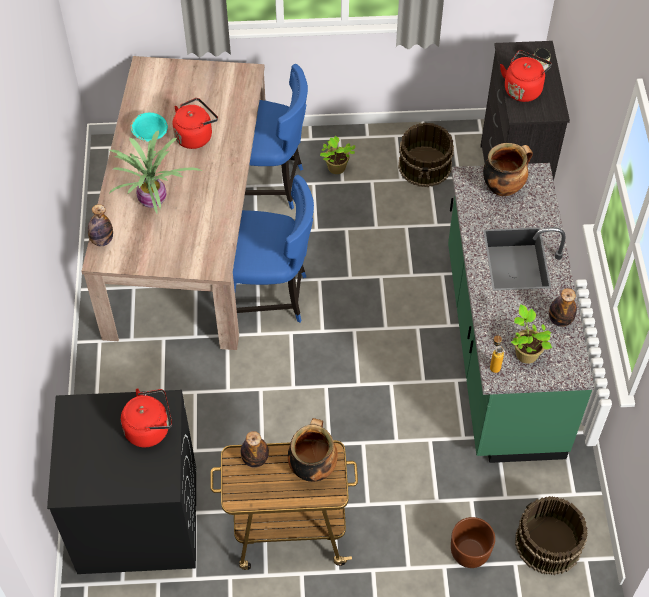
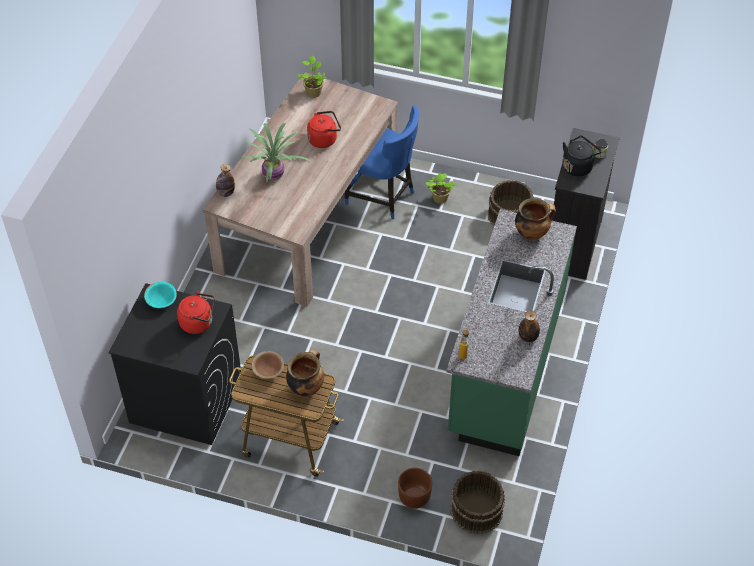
camera: 20 degrees right, 5 degrees down
(150, 134) = (292, 129): turquoise bowl -> turquoise bowl (161, 300)
(255, 459) = (268, 370): bottle -> brown bowl
(270, 296) = (348, 277): blue chair -> none
(523, 89) = (578, 166): red kettle -> black kettle
(525, 352) = (490, 352): potted plant -> potted plant (313, 92)

